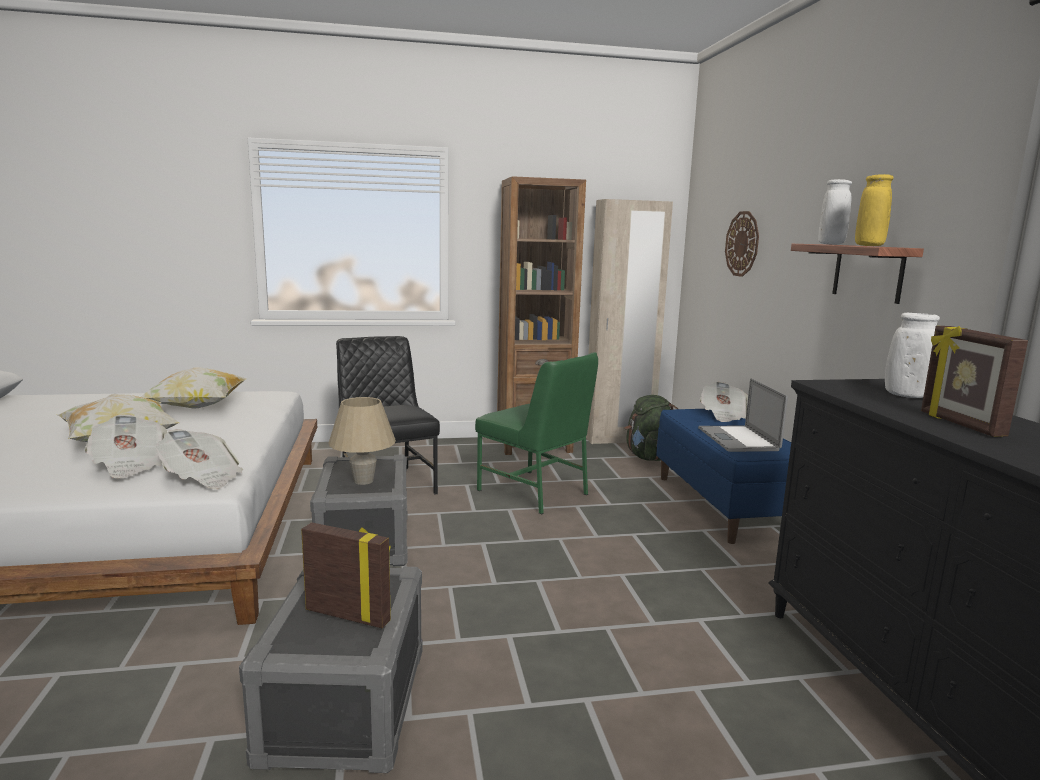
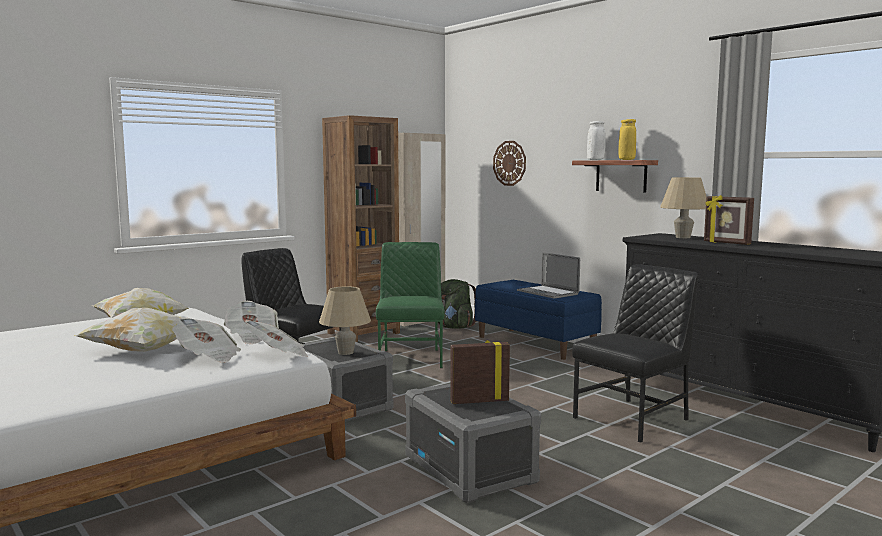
camera: 30 degrees left, 5 degrees down
(534, 492) = (411, 358): green chair -> green chair turned 105 degrees counterclockwise
(700, 696) = (633, 419): none -> black chair
(723, 415) = (518, 283): newspaper -> newspaper (252, 337)
(906, 395) = (683, 237): white vase -> beige table lamp

